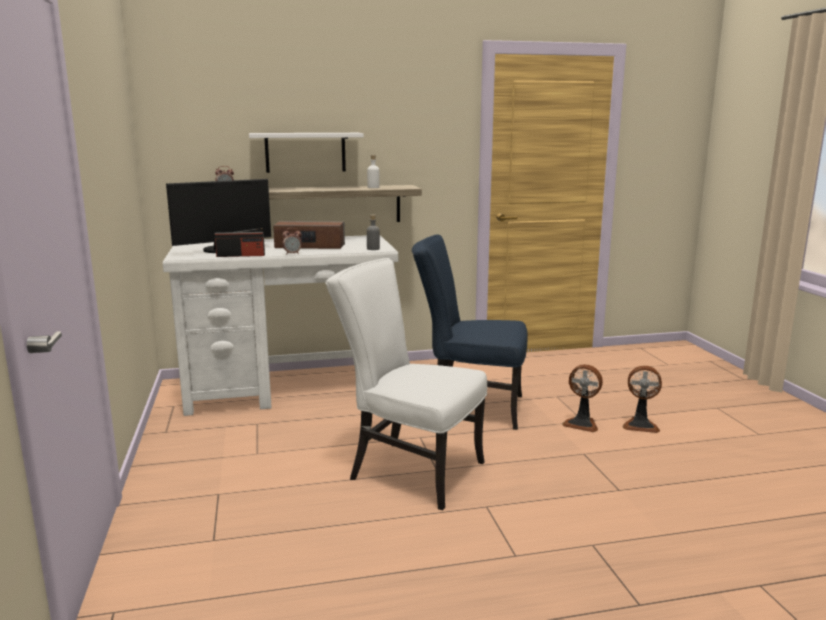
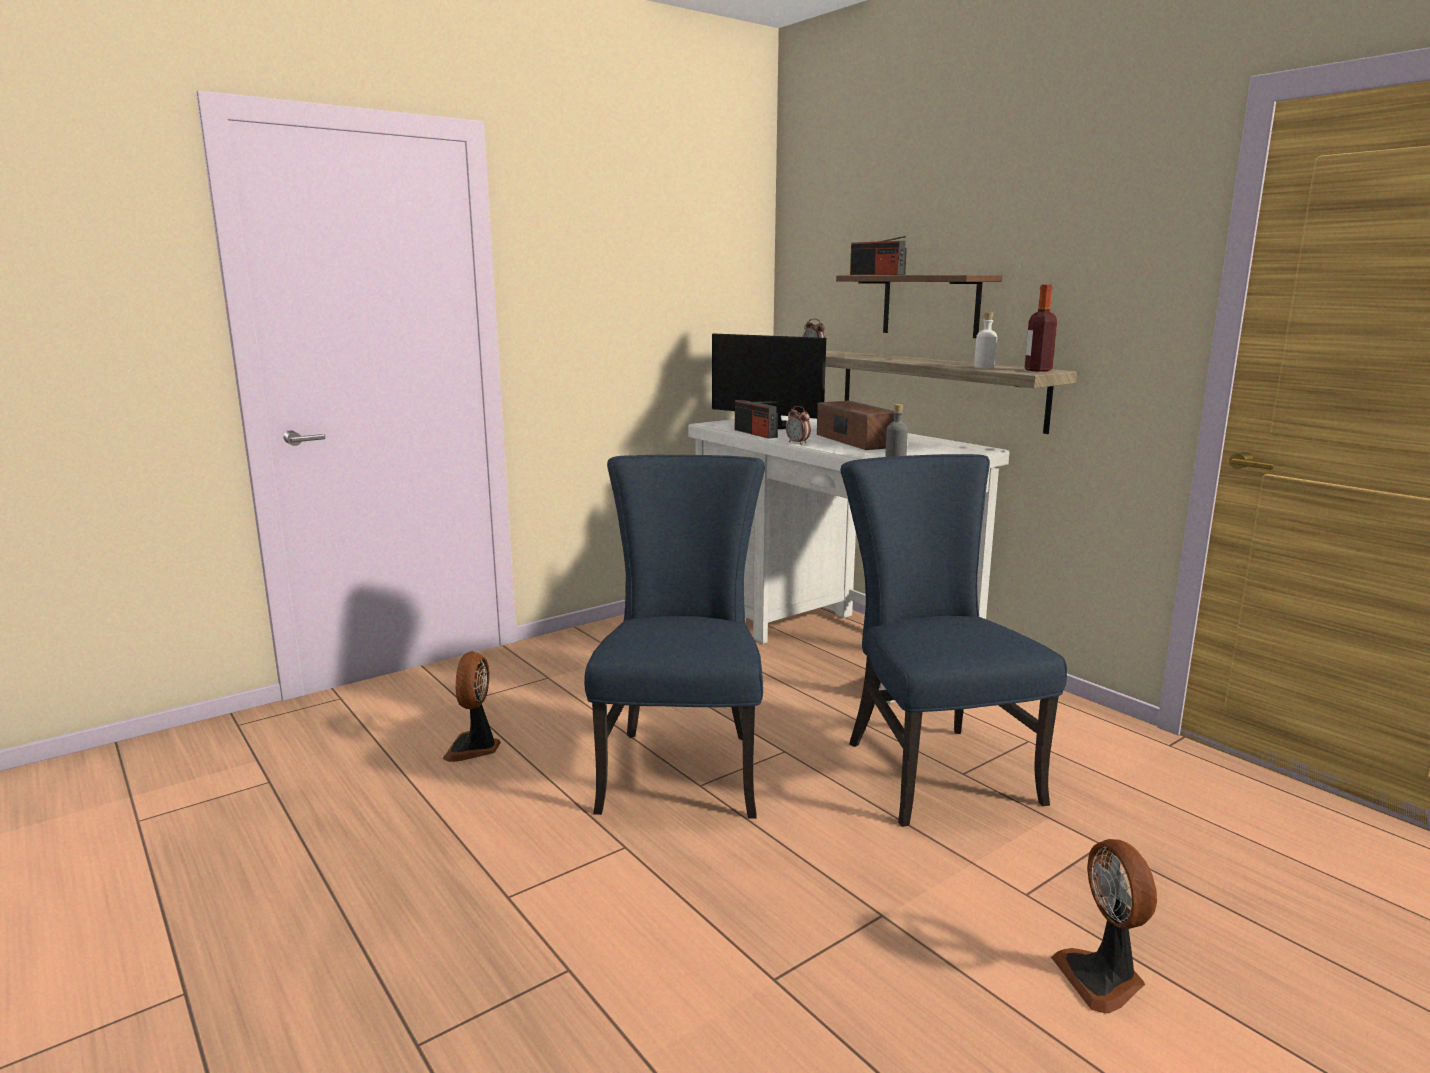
camera: 65 degrees right, 0 degrees up
(280, 133) = (877, 274): none -> radio
(305, 152) = (930, 305): white shelf -> brown shelf
(402, 186) = (1038, 370): none -> bottle
(409, 470) = (682, 765): white chair -> blue chair
(582, 424) = (1010, 894): fan -> fan (474, 748)

